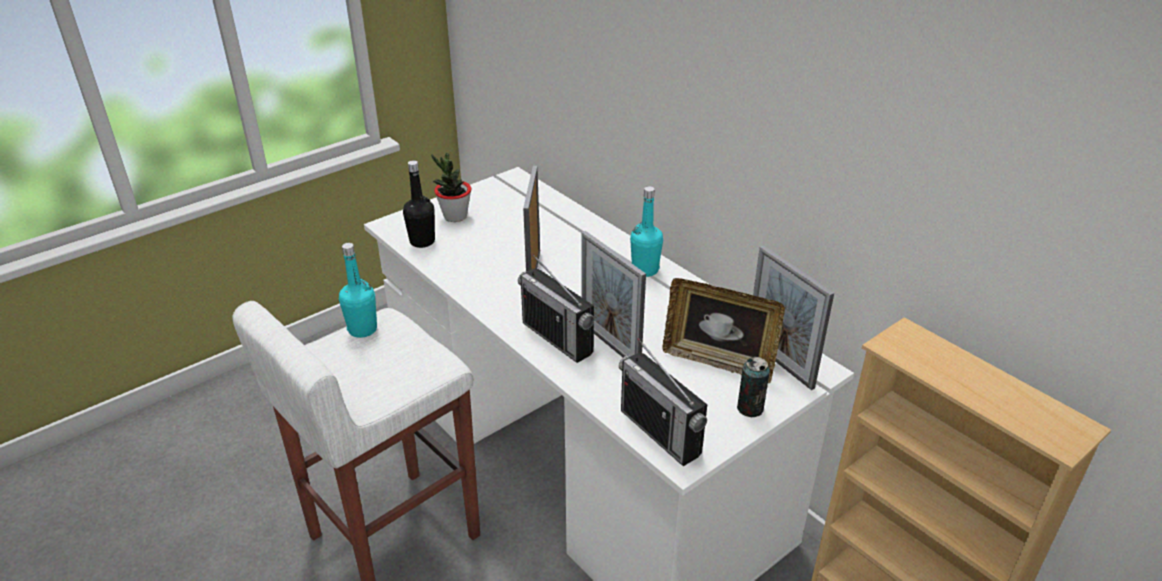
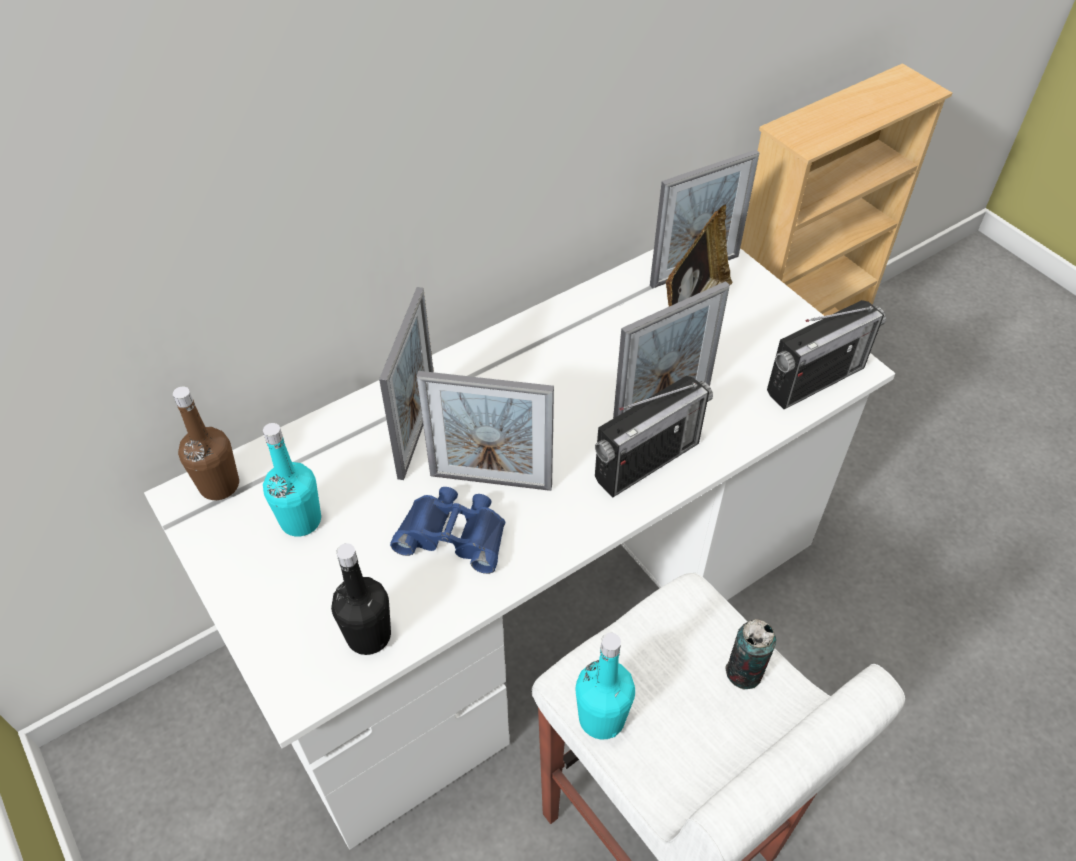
camera: 85 degrees left, 15 degrees up
(455, 216) = (296, 587): potted plant -> none
(491, 263) = (454, 534): none -> blue binoculars
(523, 186) = (219, 485): none -> brown bottle
(570, 243) = (417, 433): none -> picture frame
(645, 270) = (501, 358): turquoise bottle -> turquoise bottle (301, 520)
(750, 408) = (770, 305): can -> can (744, 672)

